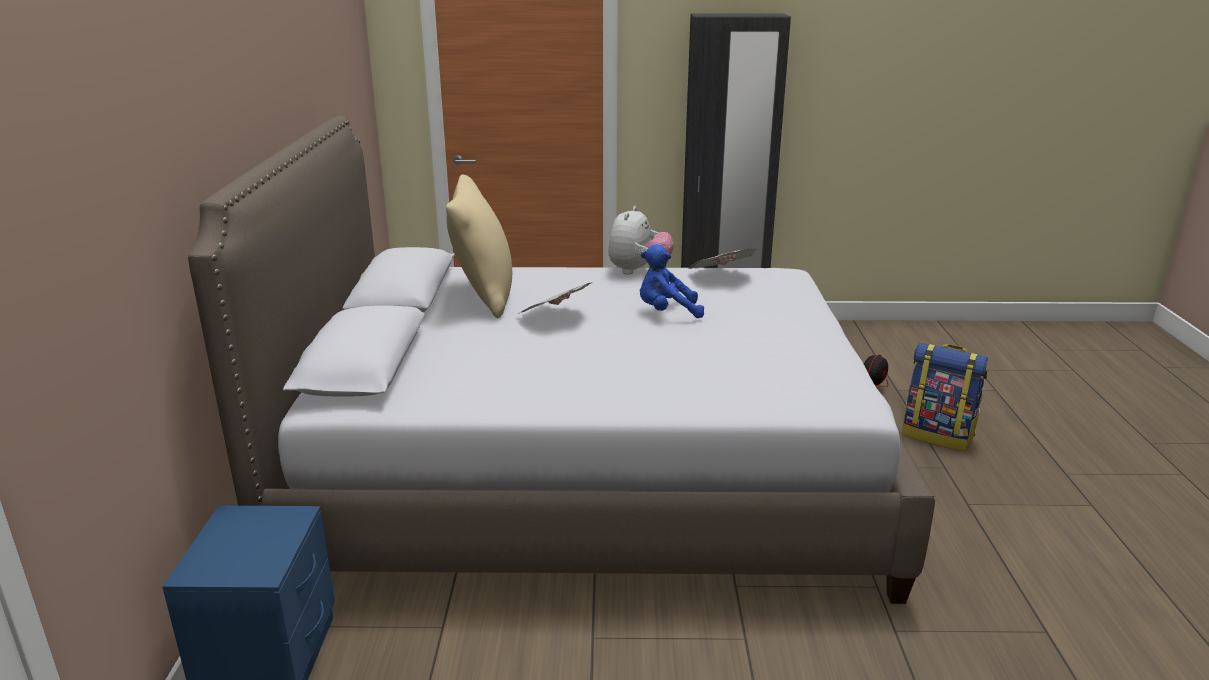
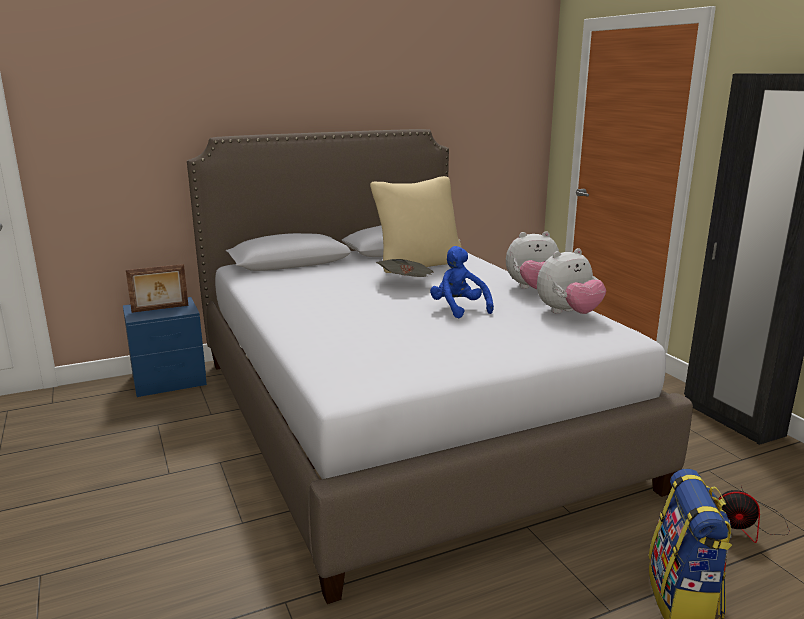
camera: 65 degrees right, 5 degrees down
(248, 543) = (160, 309): none -> picture frame
(721, 276) = (568, 313): newspaper -> plush toy

